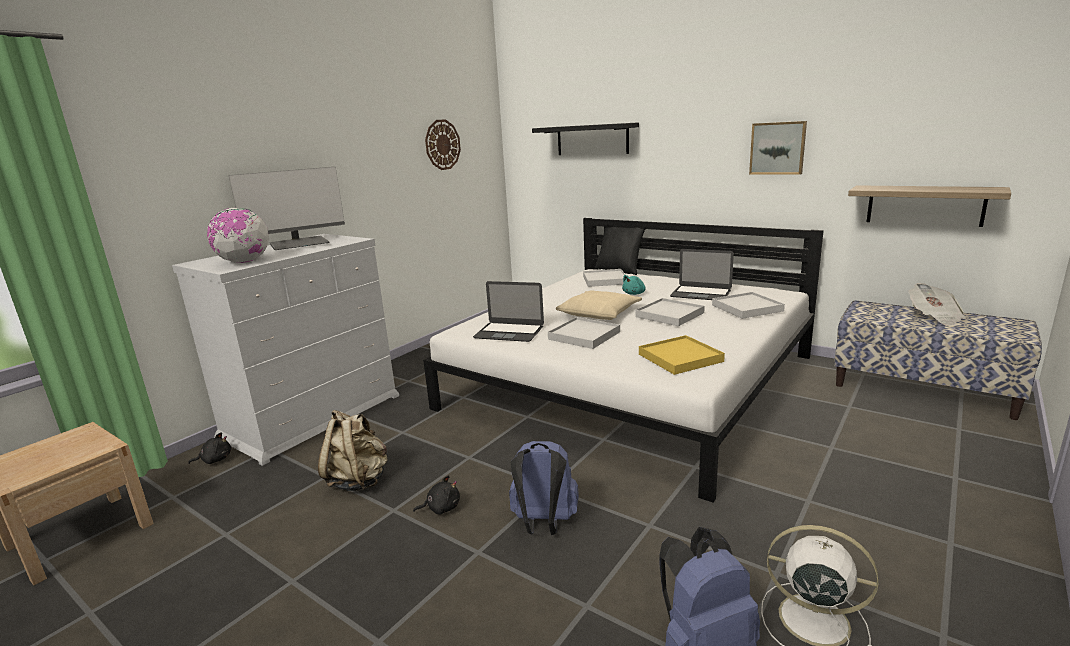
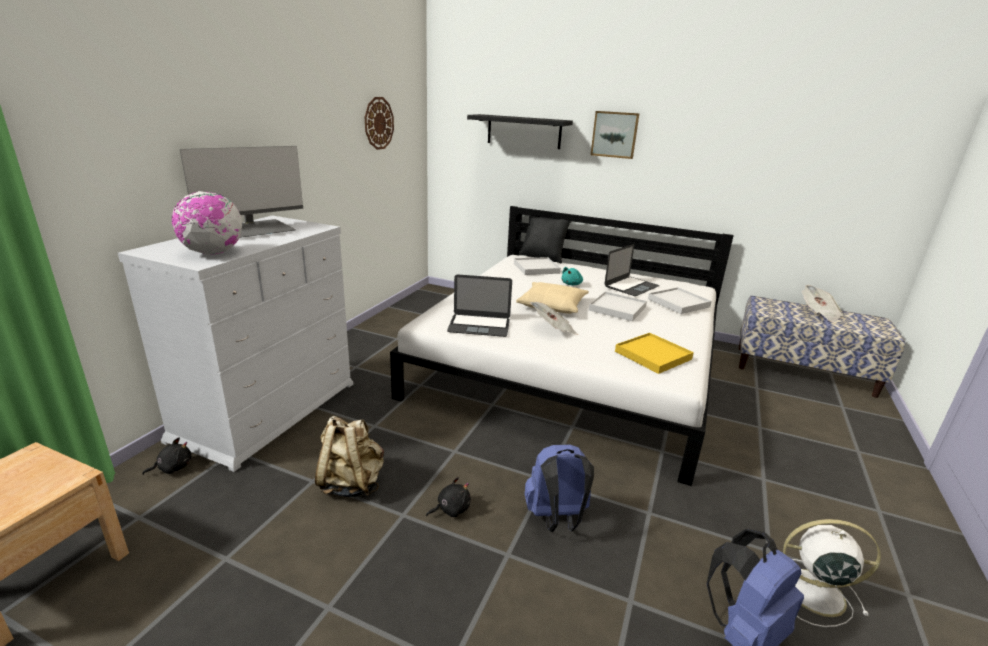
camera: 15 degrees left, 5 degrees up
(584, 335) = (553, 330): white tray -> newspaper
(701, 293) = (631, 286): laptop -> laptop turned 60 degrees counterclockwise
(777, 148) = (700, 159): picture -> picture (614, 134)
(924, 205) = (817, 220): shelf -> none

